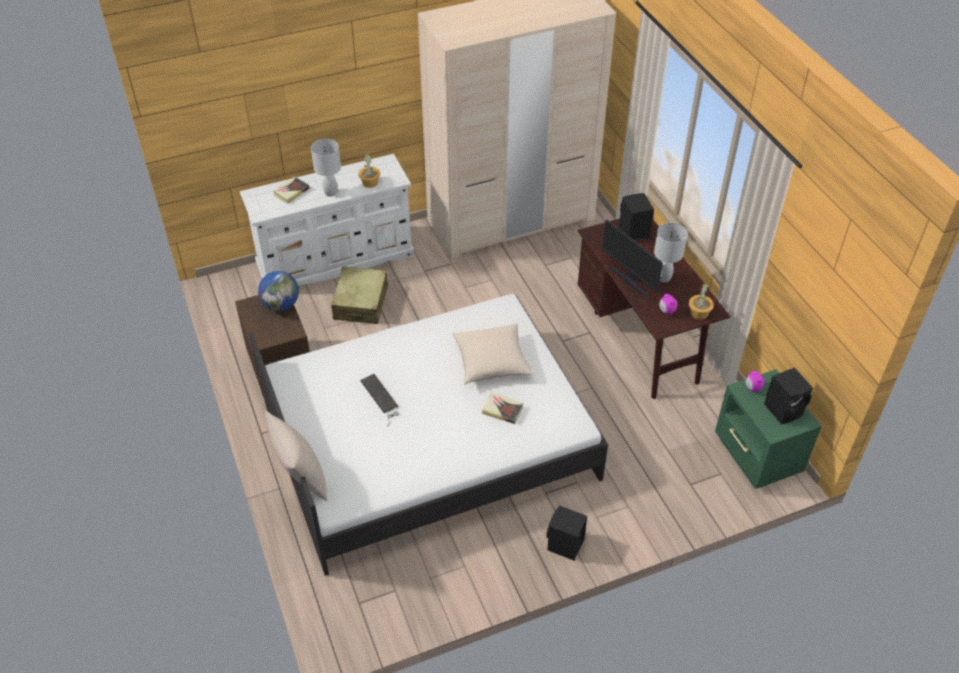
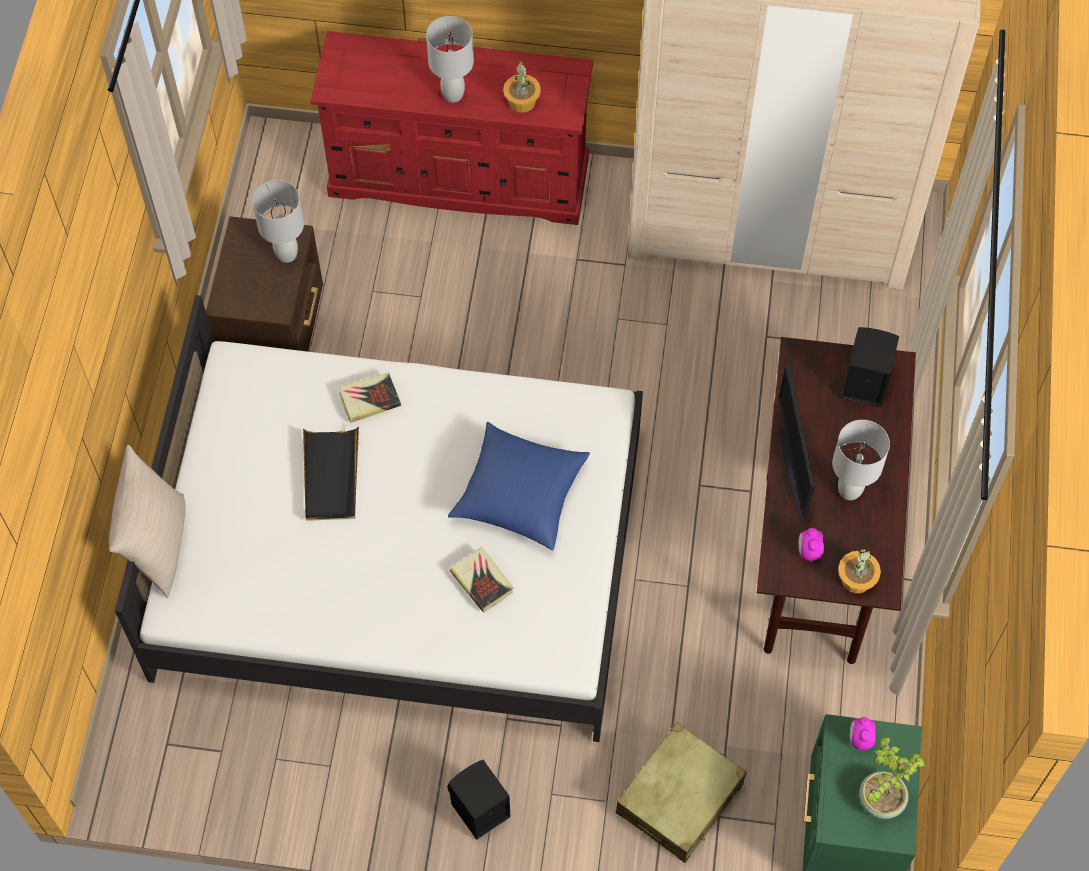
camera: 30 degrees right, 15 degrees up
(281, 305) = (287, 254): globe -> white table lamp
(291, 192) = (398, 67): book -> book (369, 399)
(336, 259) = (460, 177): white dresser -> red dresser
(361, 303) = (450, 272): beige suitcase -> beige suitcase (680, 798)
(381, 398) = (331, 476): keyboard -> black tray
(491, 362) = (519, 494): beige pillow -> blue pillow
(784, 410) = (880, 799): black speaker -> potted plant

